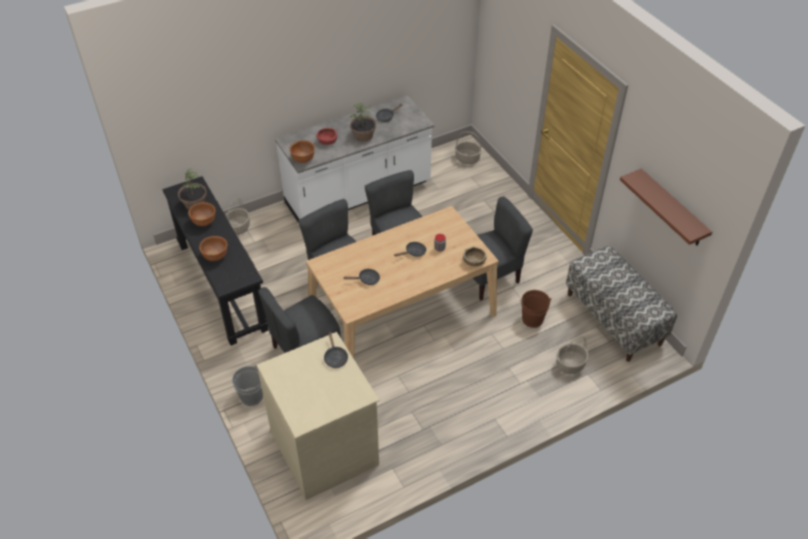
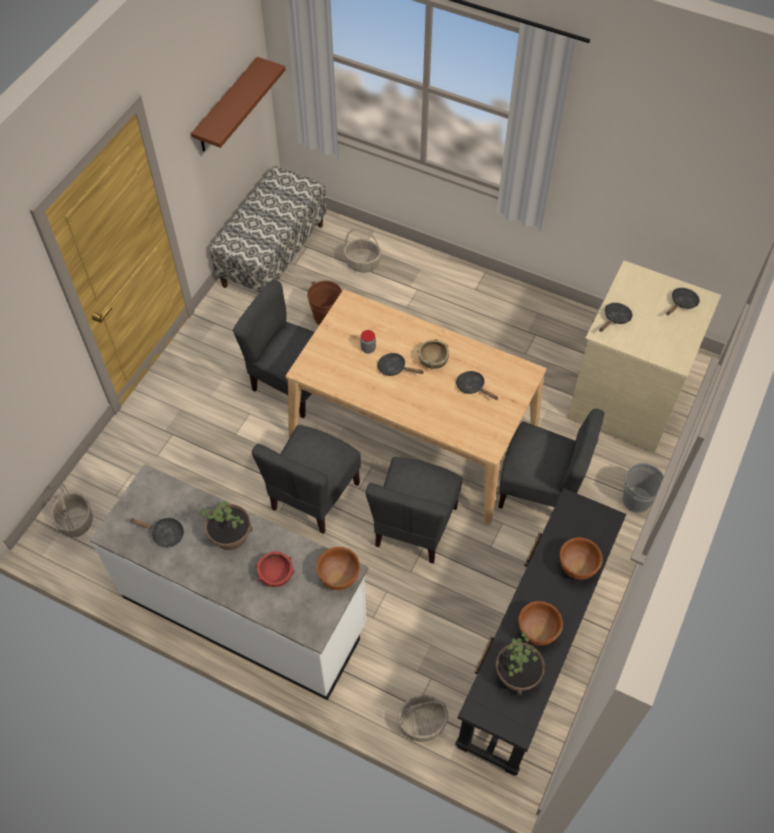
camera: 125 degrees left, 10 degrees up
(310, 406) = (682, 303): none -> black frying pan
(474, 262) = (363, 308): brown bowl -> brown bowl (433, 360)

